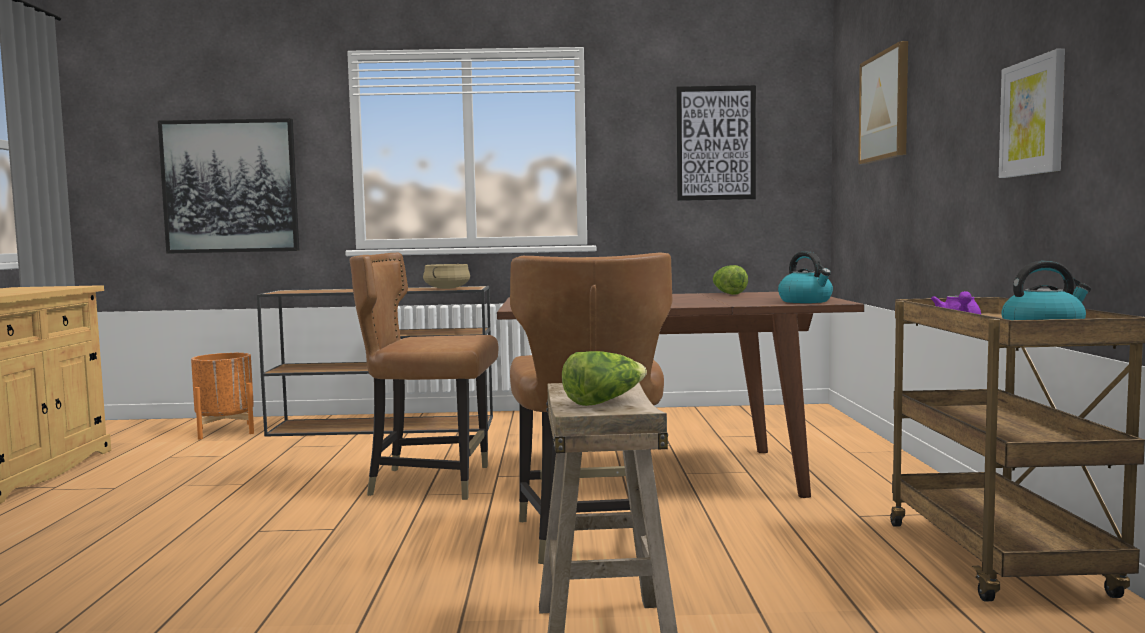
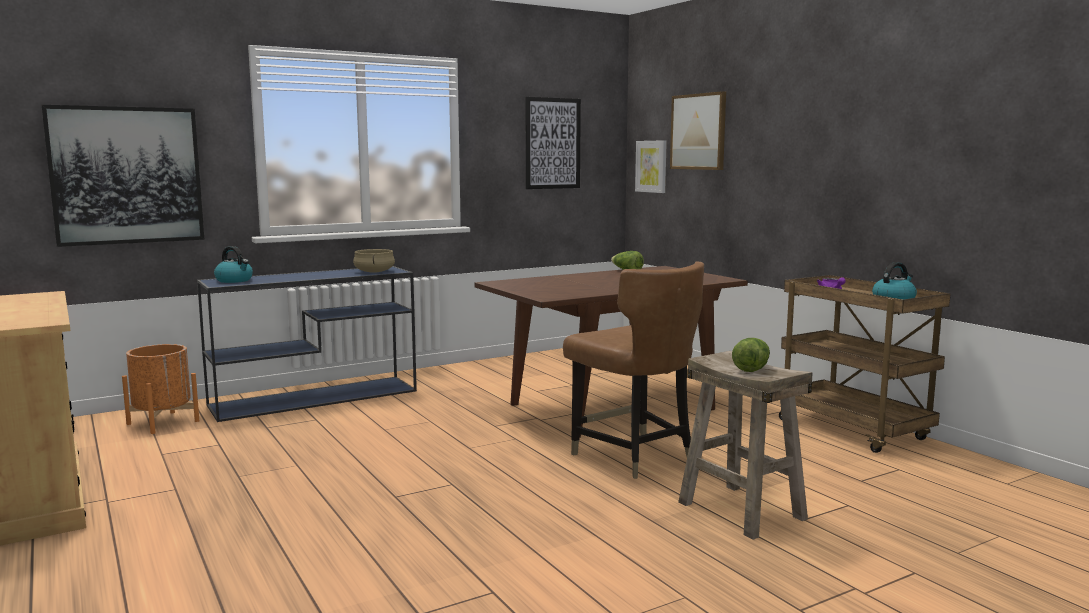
camera: 30 degrees left, 5 degrees up
(385, 426) = (316, 397): brown console table -> blue console table
(431, 482) = (454, 438): brown chair -> none
(806, 301) = (708, 279): kettle -> kettle (234, 280)
(1033, 117) = (852, 168): picture -> picture (651, 166)

